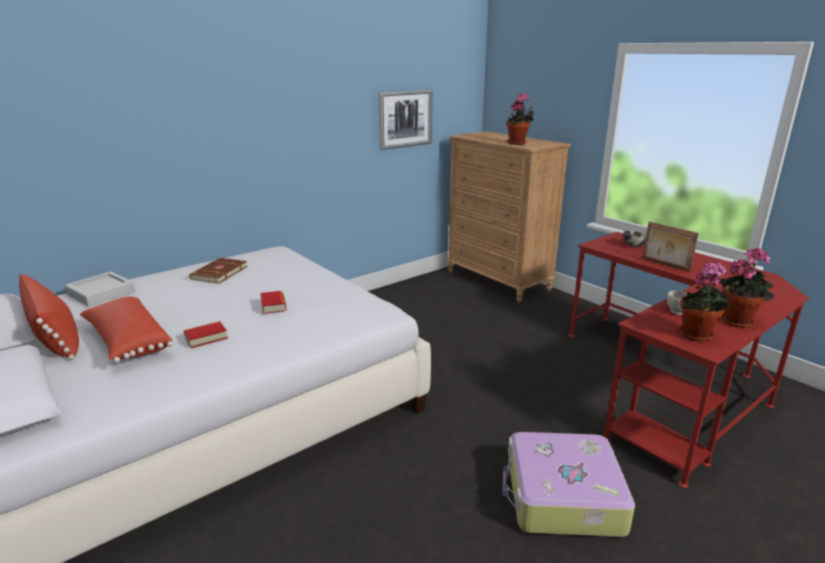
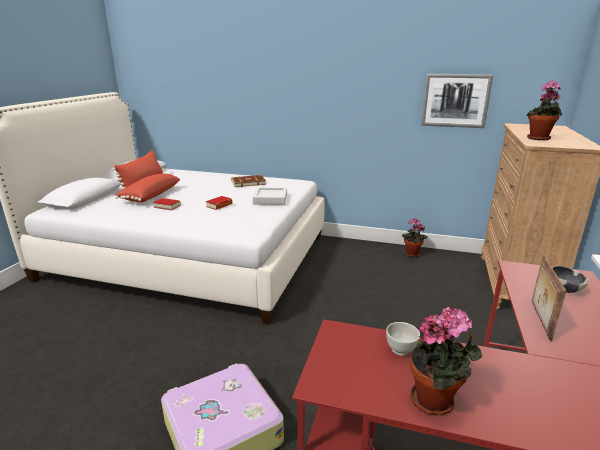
camera: 55 degrees right, 0 degrees up
(101, 293) = (194, 174): grey tray -> grey tray (270, 199)
(697, 336) = (347, 373): potted plant -> potted plant (411, 254)

